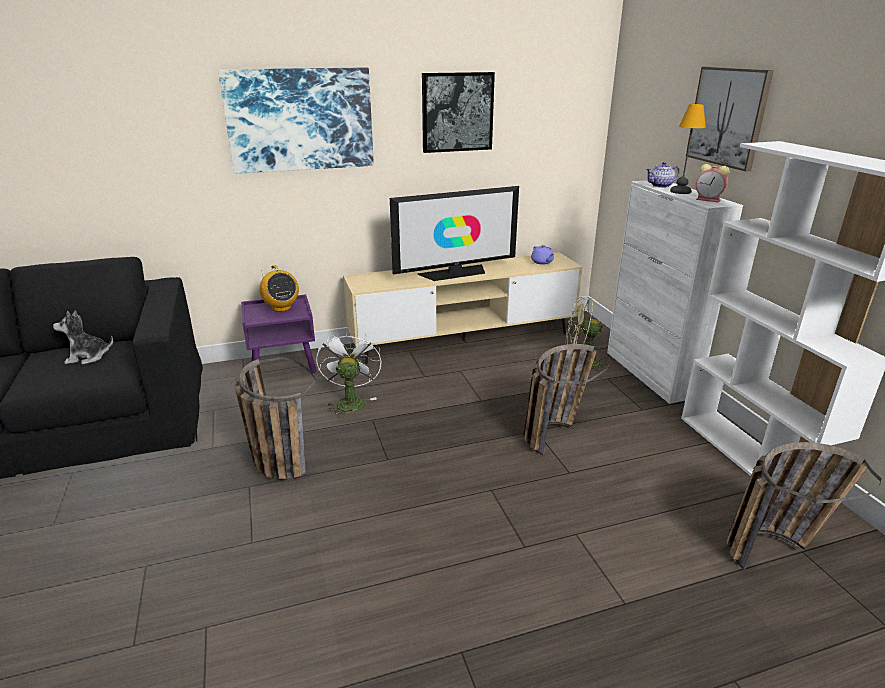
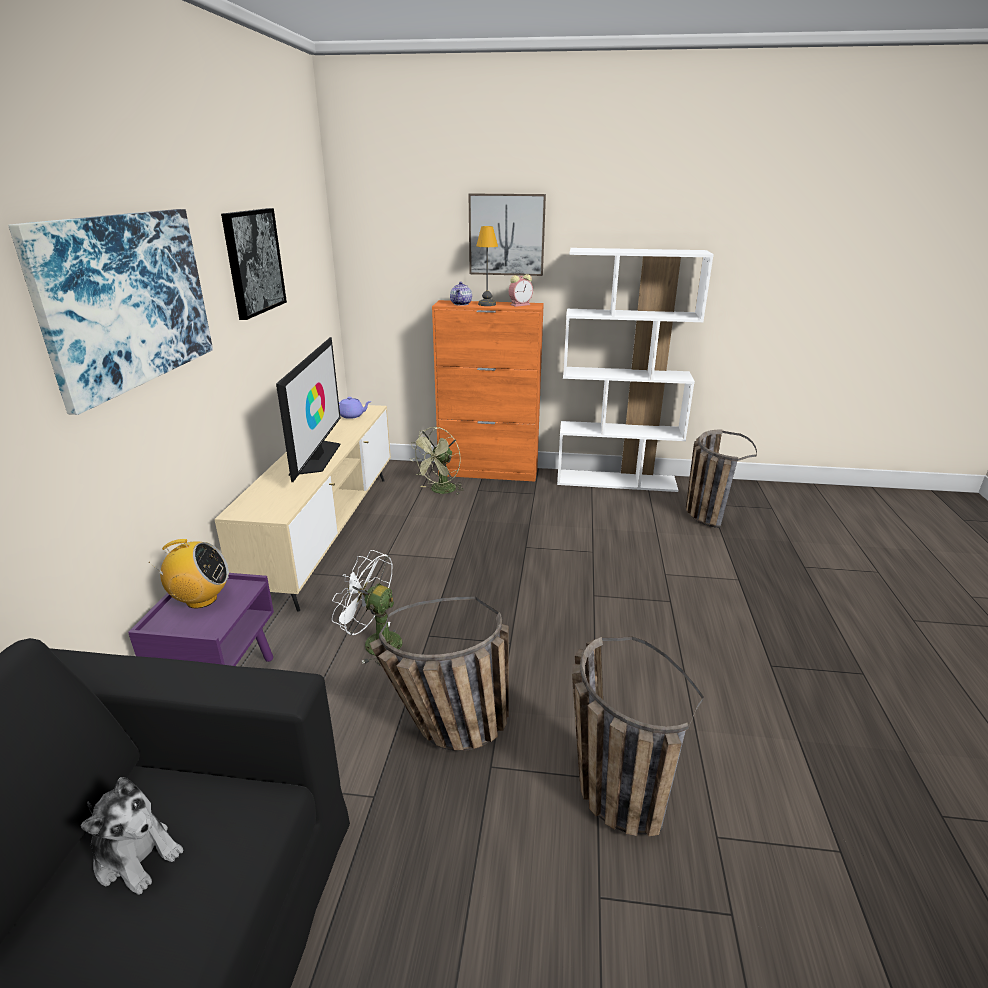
camera: 65 degrees left, 0 degrees up
(88, 357) = (136, 855): plush toy -> plush toy turned 75 degrees counterclockwise
(555, 431) = (534, 539): basket -> basket (606, 782)
(650, 374) = (489, 472): white cabinet -> orange cabinet

